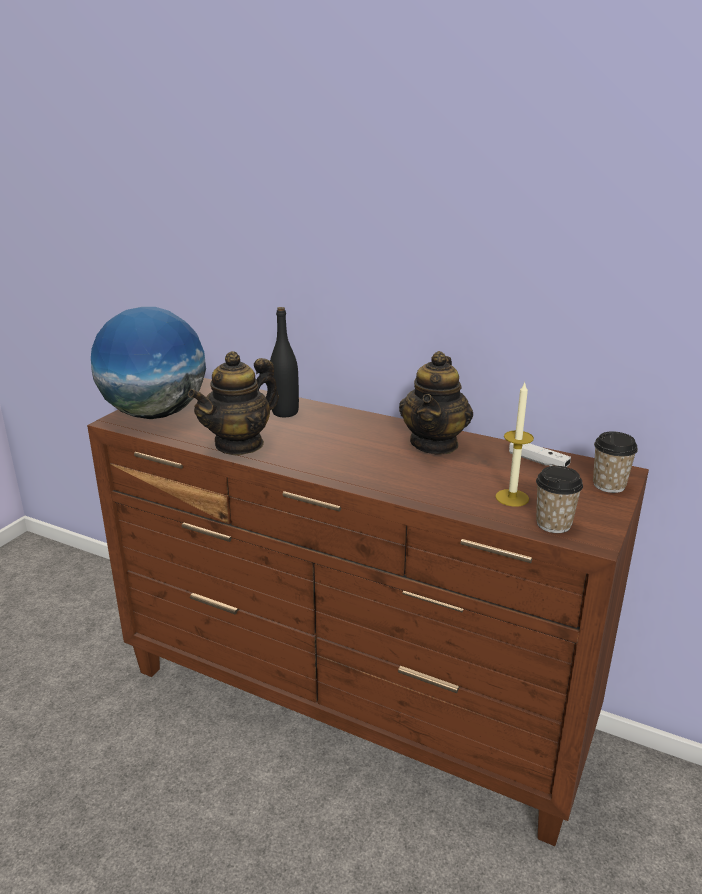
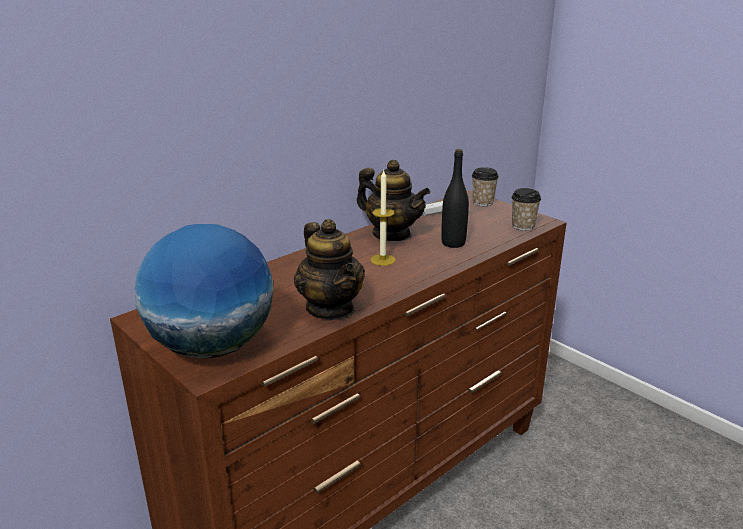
camera: 70 degrees left, 0 degrees up
(285, 412) = (279, 279): black bottle -> black bottle (453, 243)
(512, 498) = (485, 229): candle -> candle (382, 260)

